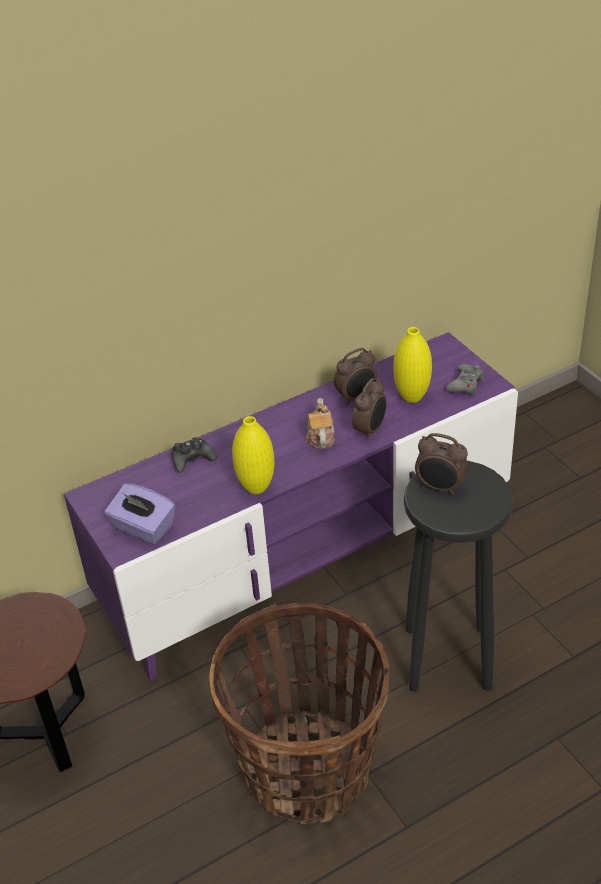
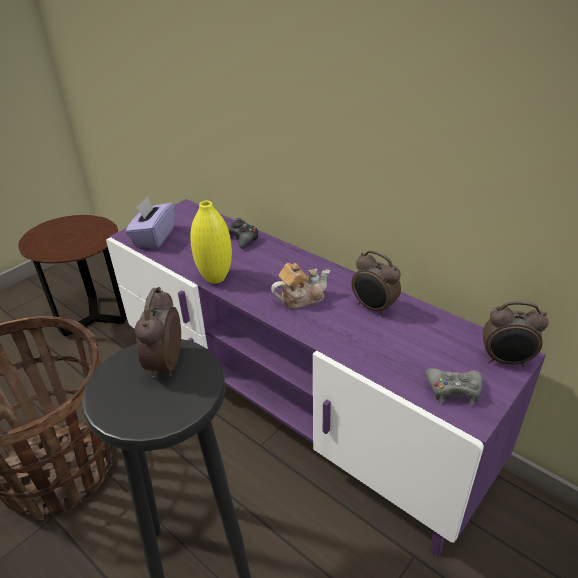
camera: 70 degrees right, 5 degrees down
(370, 430) = (327, 329): alarm clock -> alarm clock (506, 361)
(412, 397) = (400, 348): yellow vase -> none

